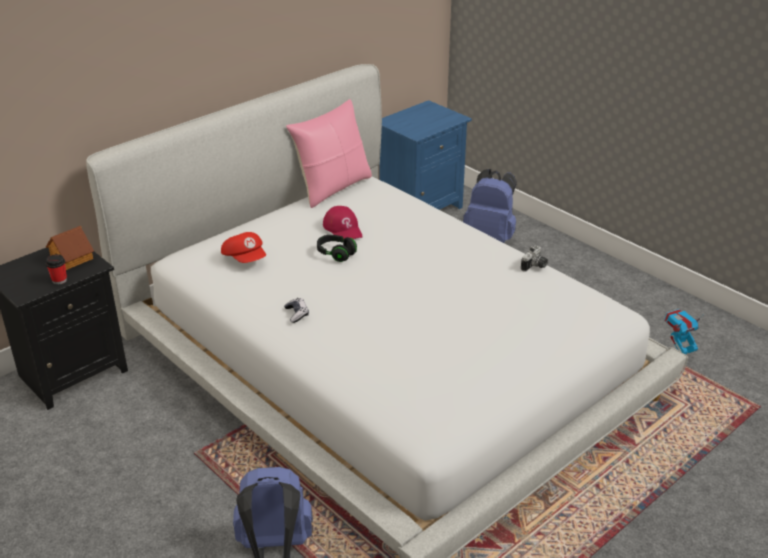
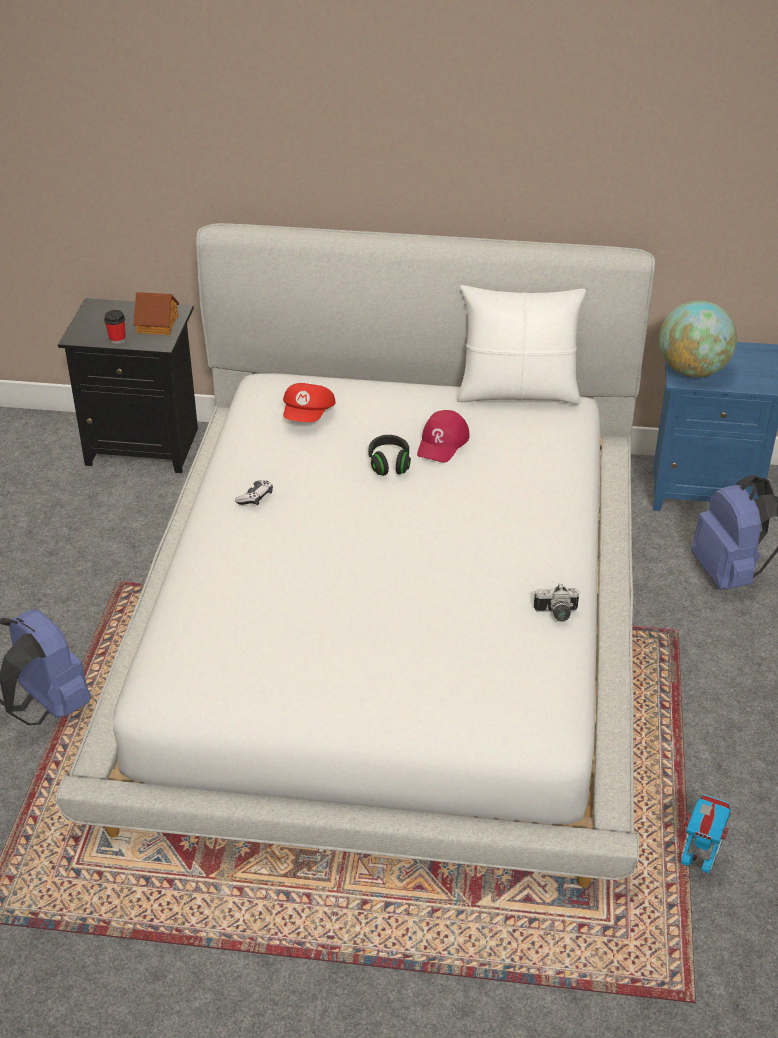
camera: 50 degrees right, 5 degrees up
(332, 188) = (518, 393): pink pillow -> white pillow
(414, 129) = (692, 371): none -> globe

